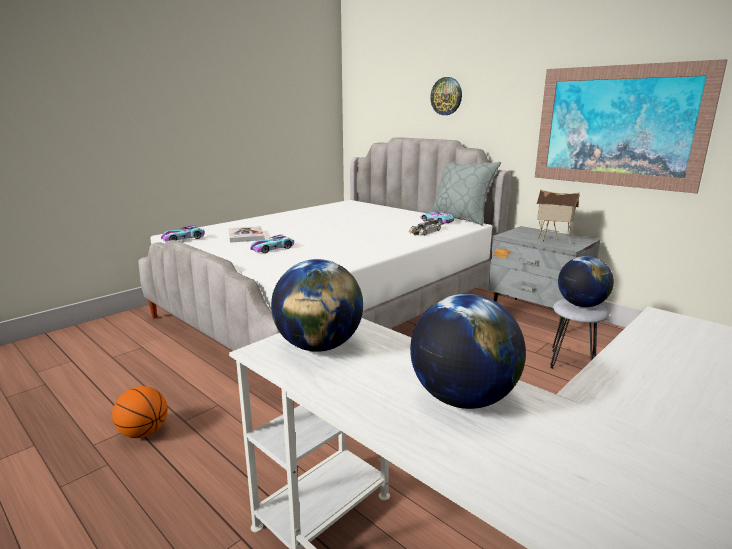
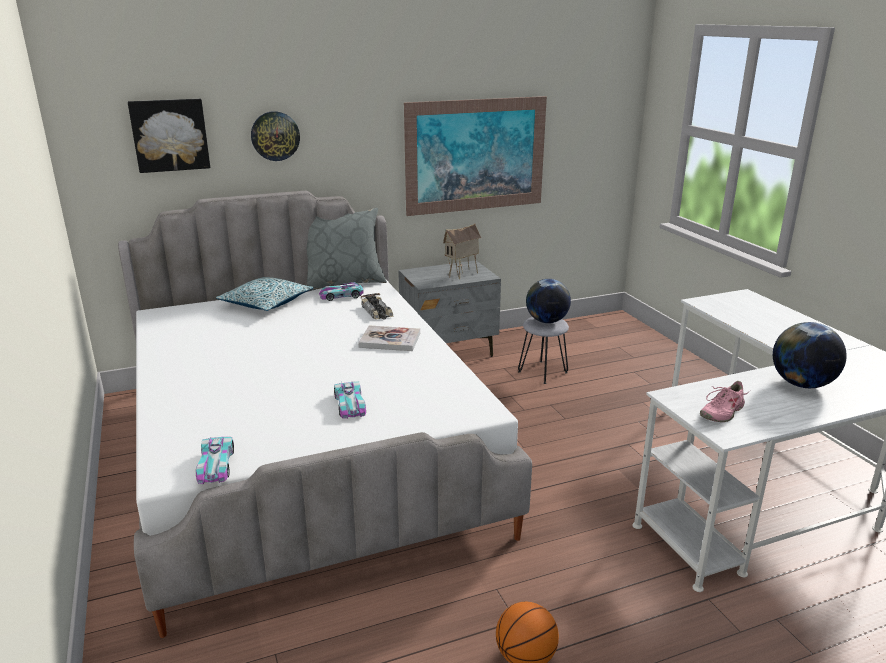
camera: 65 degrees left, 5 degrees up
(246, 236) = (258, 414): book -> book (390, 340)
(319, 346) = (721, 412): globe -> pink shoe
(390, 92) = (170, 135): none -> picture
(396, 212) = (266, 303): none -> pillow

